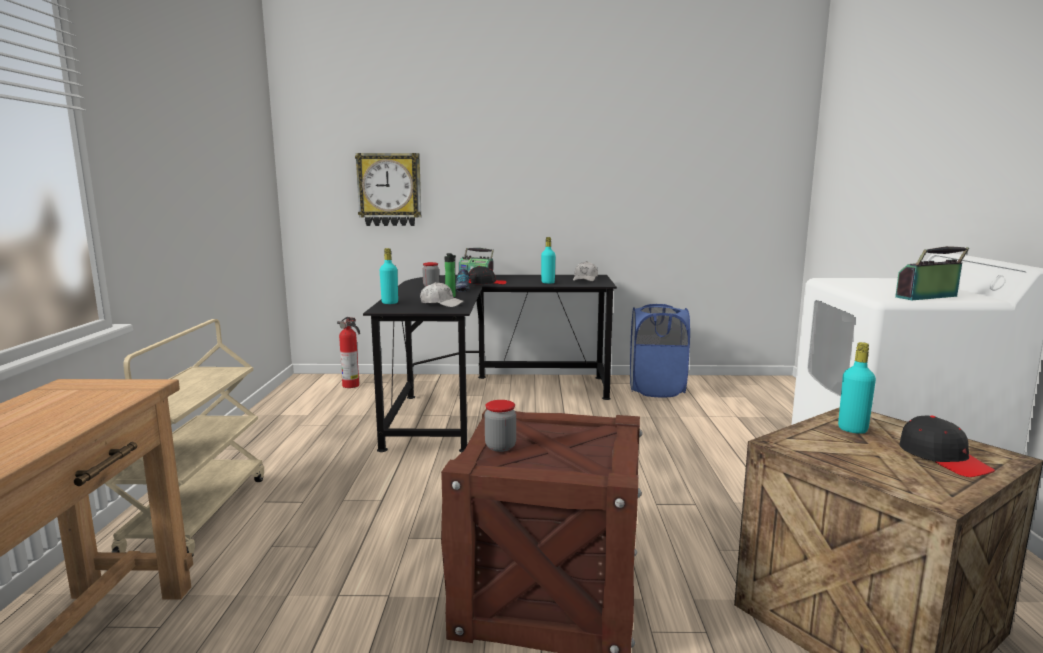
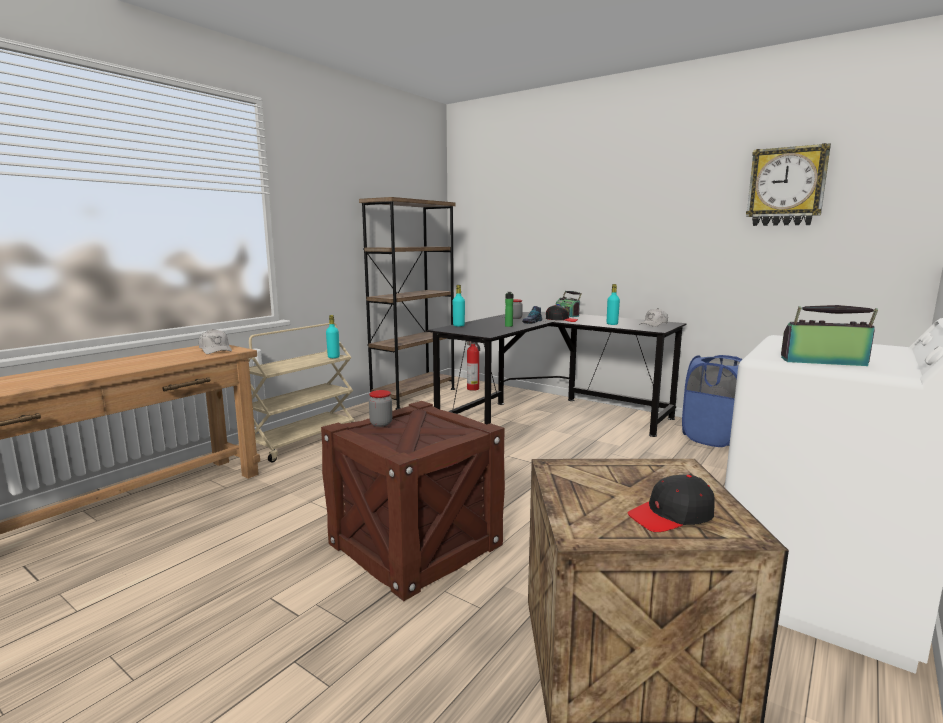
camera: 35 degrees right, 0 degrees up
(282, 409) = (414, 395): none -> brown bookcase
(389, 189) = (516, 242): wall clock -> wall clock (786, 187)
(441, 304) = (489, 330): white cap -> white cap (215, 350)
(852, 429) = (643, 475): turquoise bottle -> turquoise bottle (333, 357)
(943, 458) = (671, 516): black cap -> black cap turned 60 degrees clockwise

